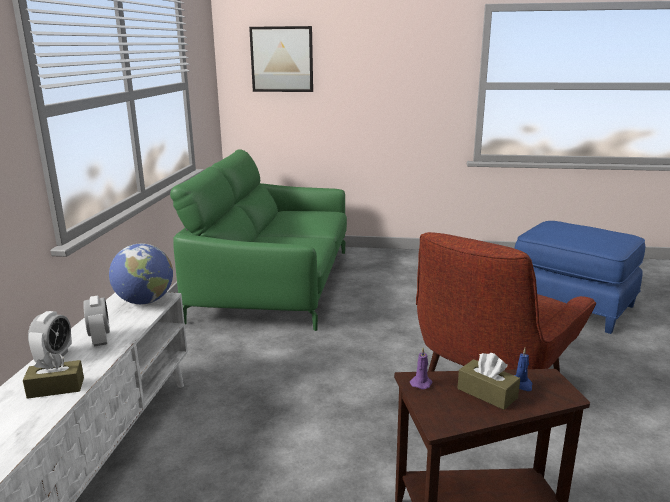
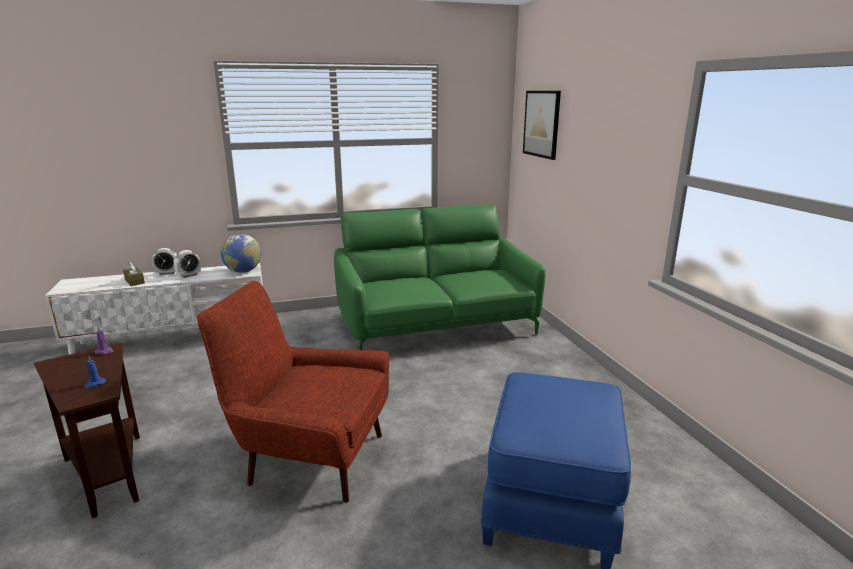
camera: 65 degrees right, 0 degrees up
(487, 393) = (84, 373): brown tissue box -> none

